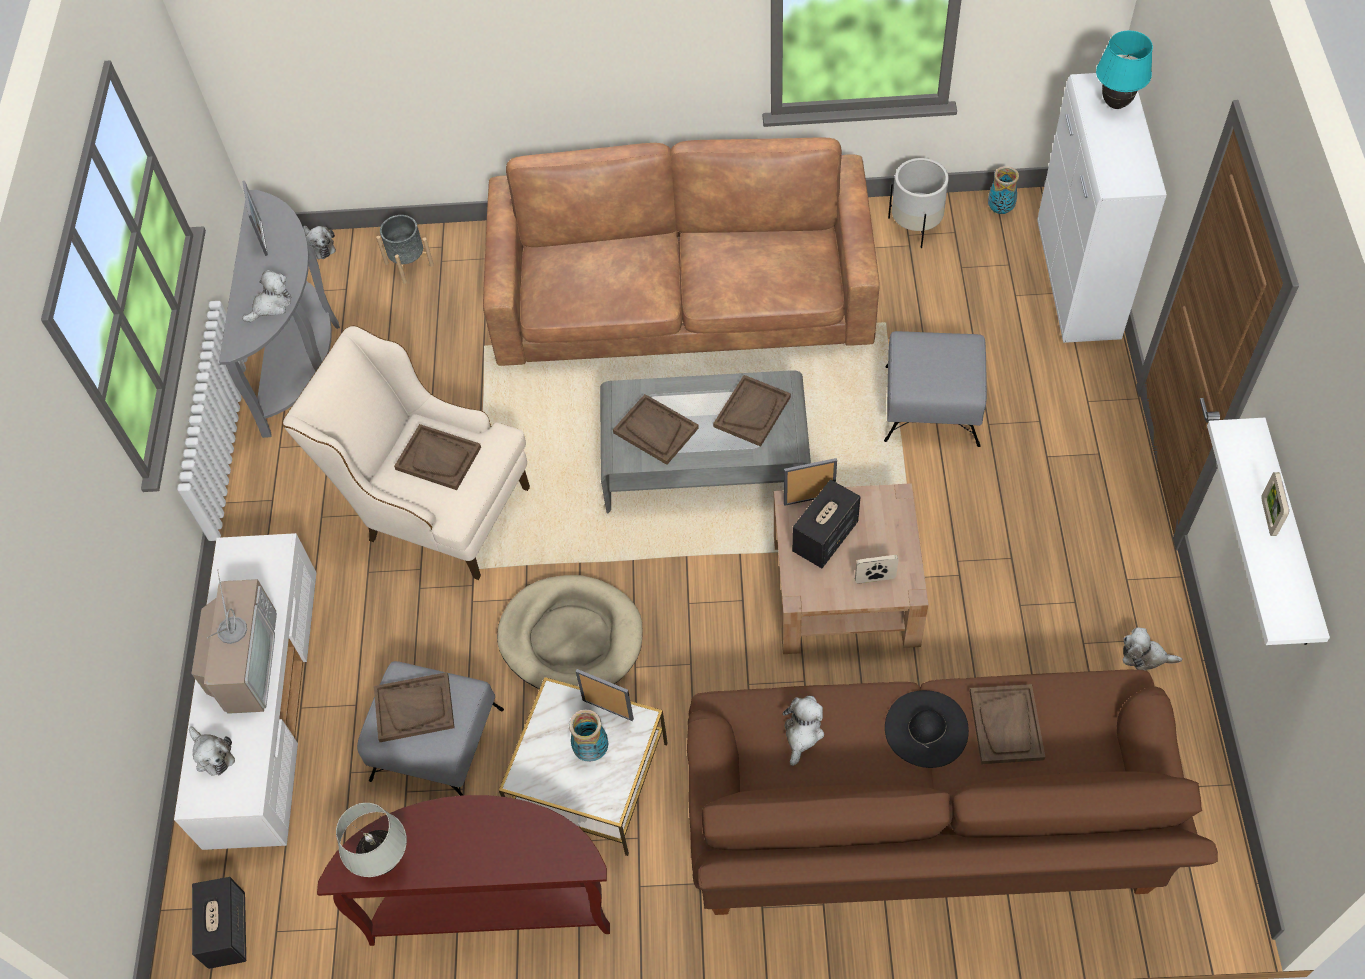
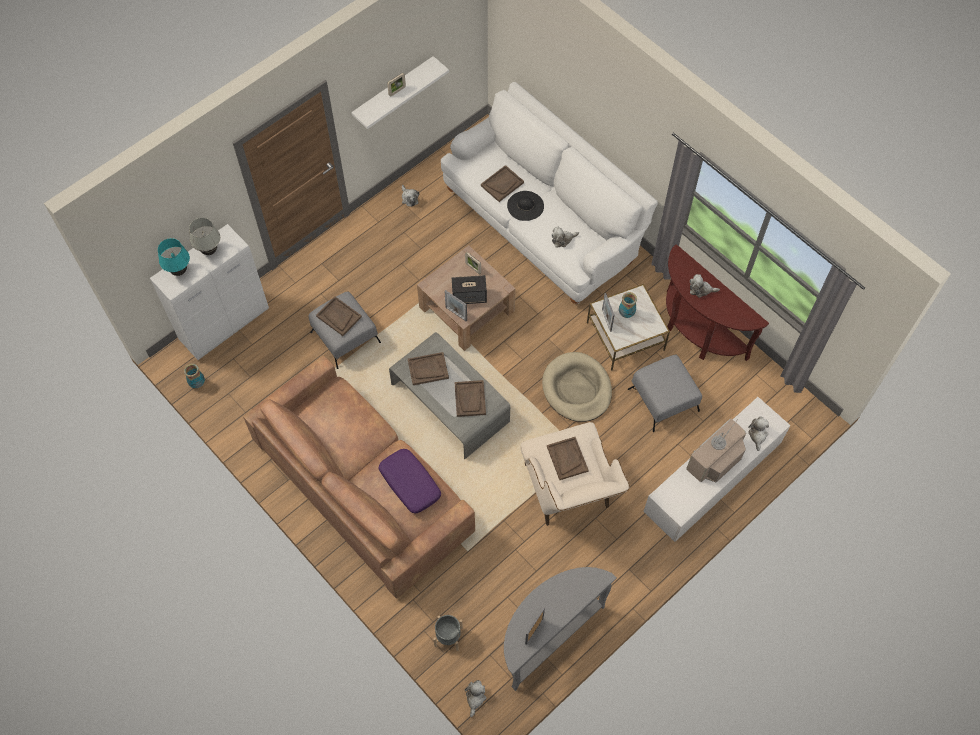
camera: 135 degrees left, 5 degrees up
(227, 930) = (793, 409): speaker -> none
(271, 305) = (567, 585): plush toy -> plush toy (701, 289)
(383, 861) = (738, 312): white table lamp -> white table lamp (210, 251)
(414, 708) = (670, 384): brown tray -> brown tray (339, 317)
(601, 283) = (409, 483): none -> purple pillow
(916, 226) = (236, 412): white planter -> none
(922, 831) = (542, 223): brown sofa -> white sofa

